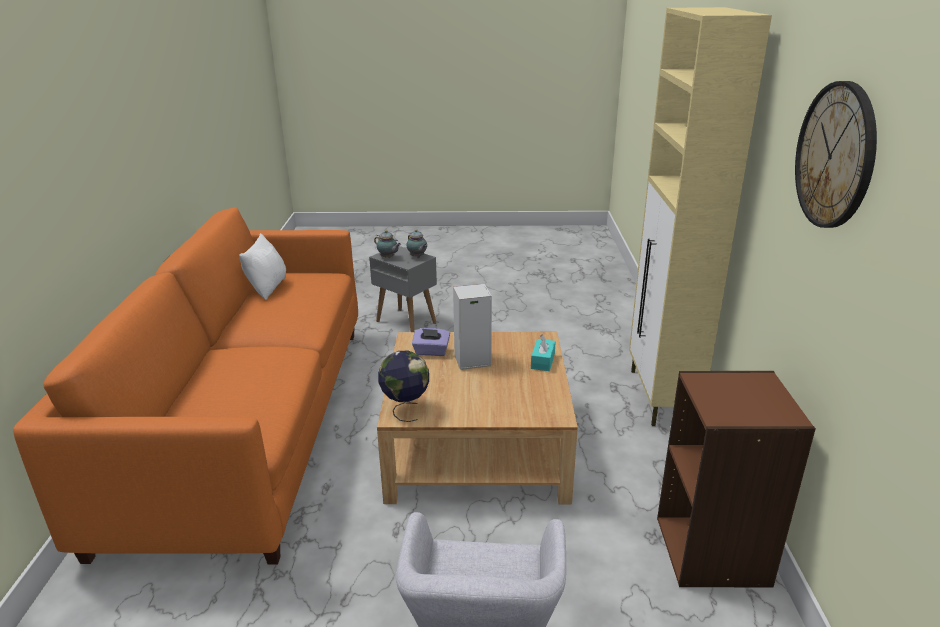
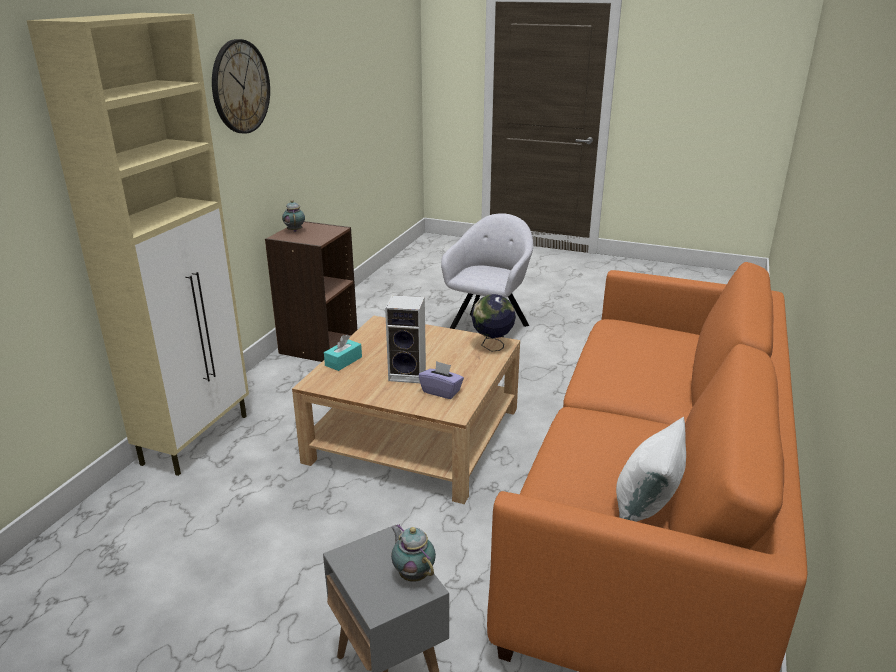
camera: 160 degrees left, 0 degrees up
(417, 257) = (356, 560): teapot -> teapot (295, 230)

